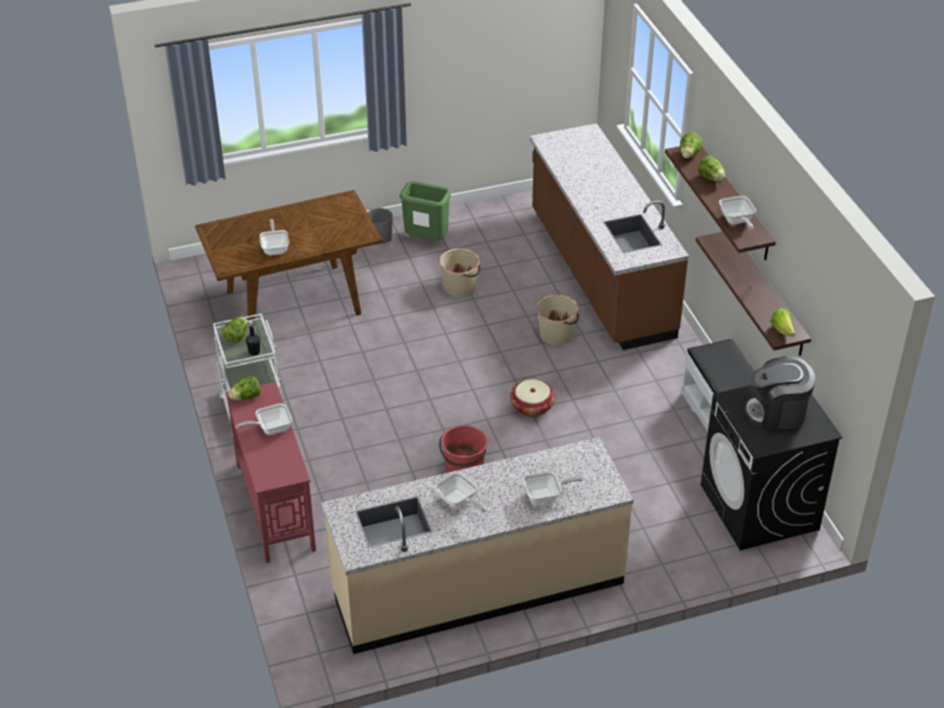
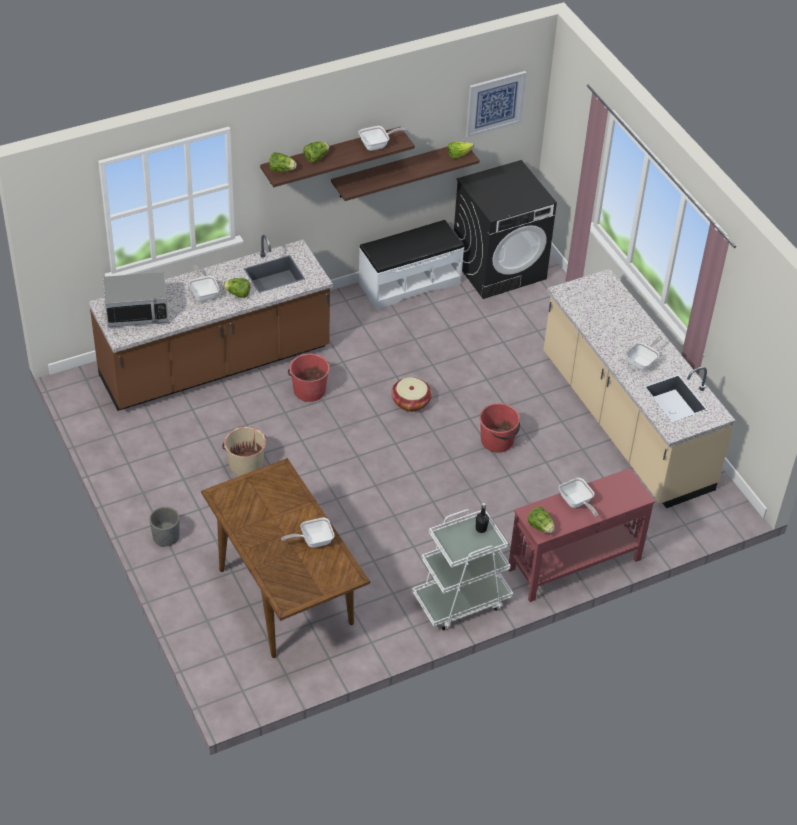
camera: 100 degrees left, 5 degrees up
(236, 336) = (461, 546): lettuce -> lettuce (238, 294)
(427, 241) = (169, 497): green trash can -> none
(546, 496) = (621, 314): frying pan -> frying pan (203, 293)
(557, 334) = (309, 390): beige bucket -> red bucket
(578, 149) = (137, 313): none -> microwave
(777, 413) = (504, 189): coffee machine -> none
(838, 327) = (495, 103): none -> picture

